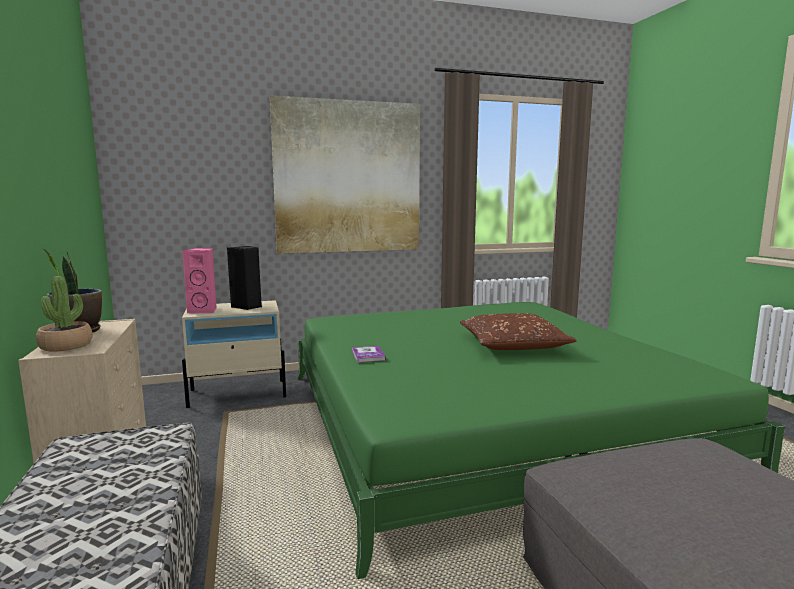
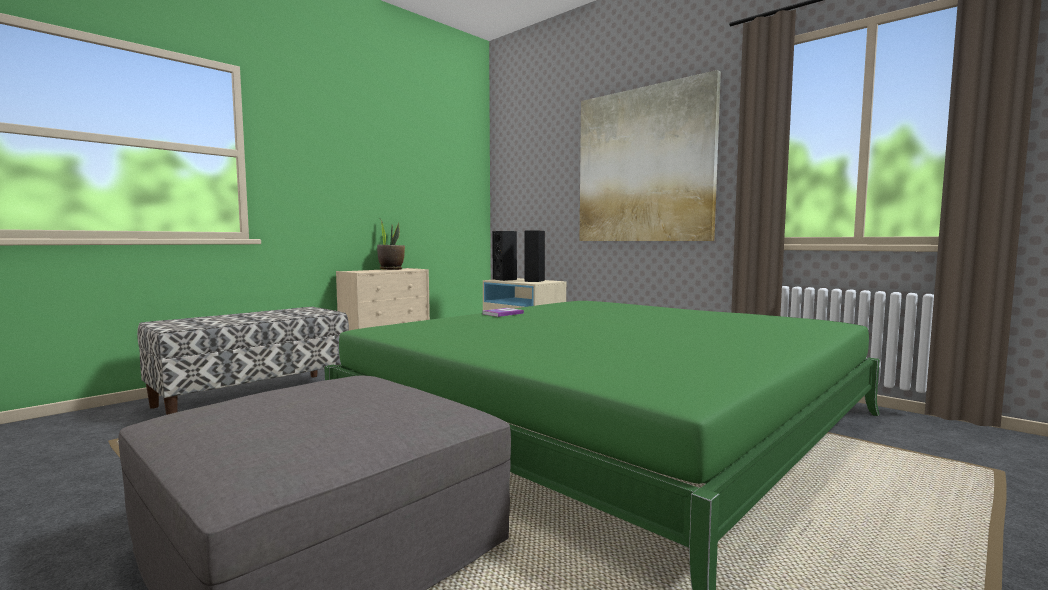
camera: 60 degrees right, 5 degrees down
(66, 346) = (364, 270): potted plant -> none
(204, 310) = (505, 279): pink speaker -> black speaker
(512, 344) = (618, 330): brown pillow -> none

